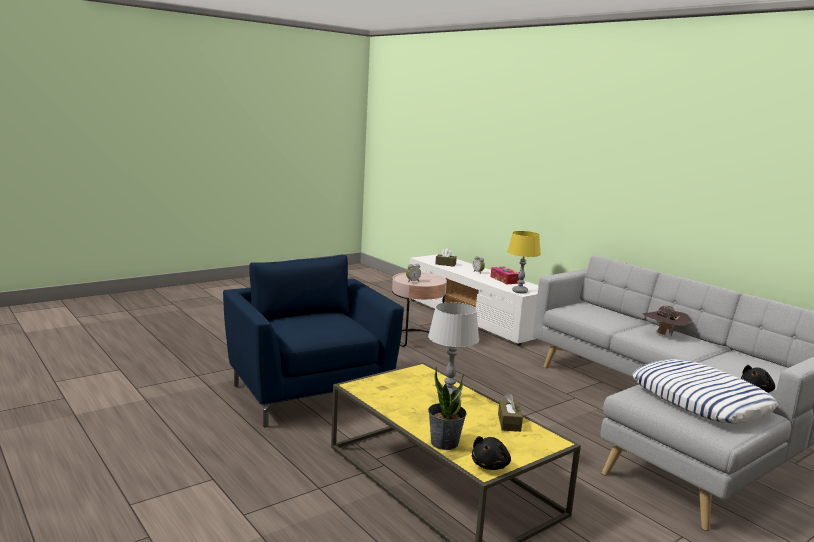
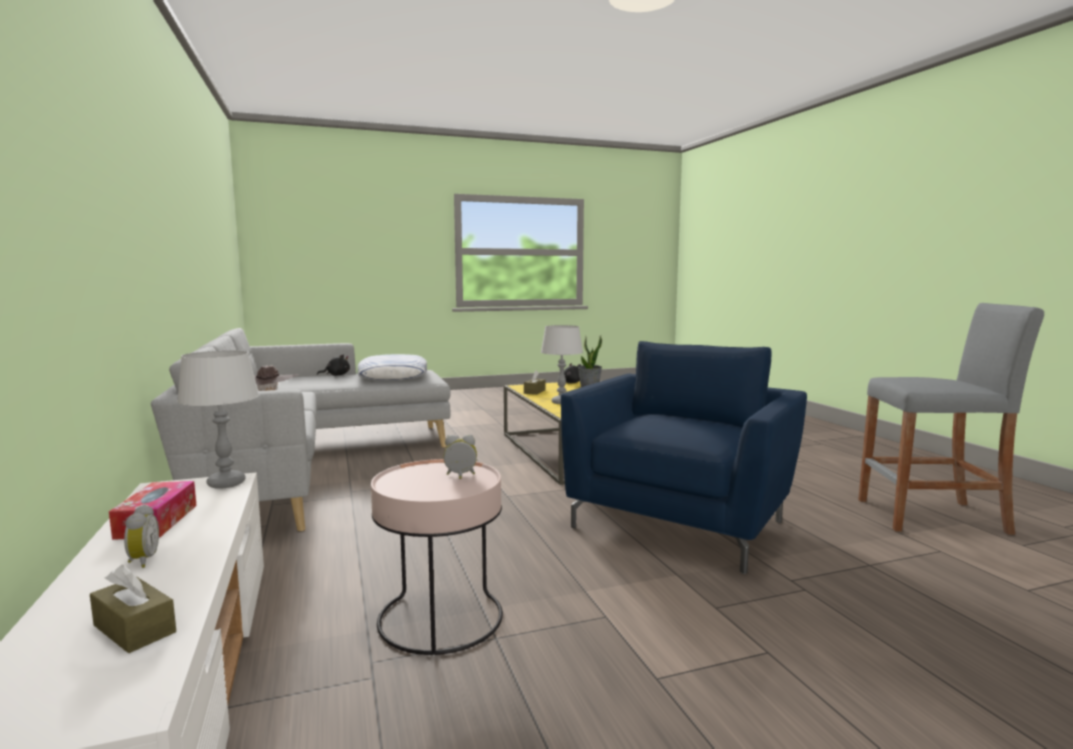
camera: 160 degrees left, 5 degrees down
(94, 418) = (932, 516): none -> grey stool
(309, 392) = (680, 523): blue armchair -> blue armchair turned 135 degrees counterclockwise
(519, 291) = (227, 483): yellow table lamp -> grey table lamp

